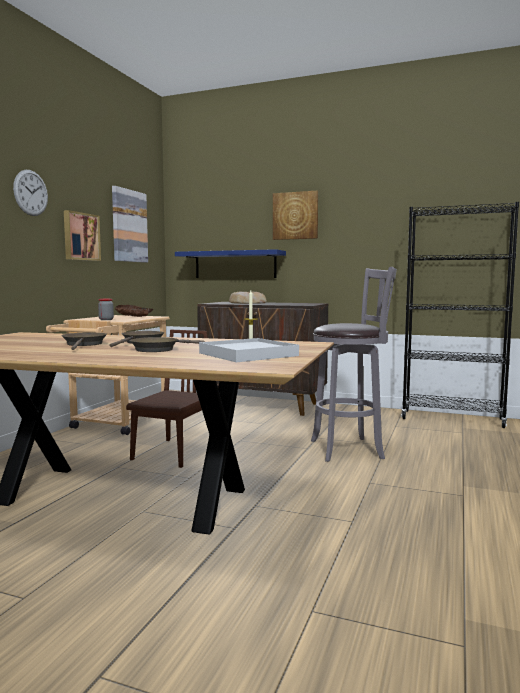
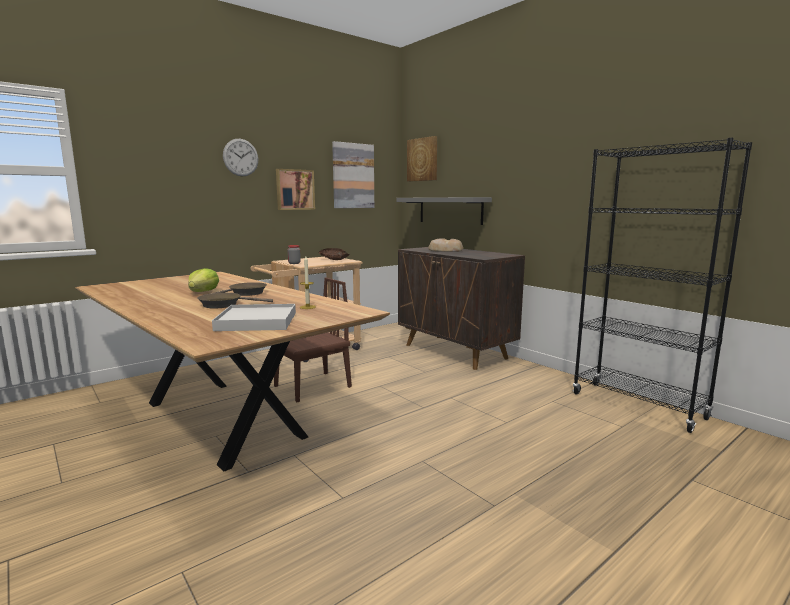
camera: 30 degrees right, 5 degrees up
(84, 344) = (203, 292): brown frying pan -> lettuce
(235, 265) = (450, 210): blue shelf -> grey shelf
(295, 216) = (501, 160): picture -> picture (422, 159)
(350, 449) = (462, 418): grey stool -> none

